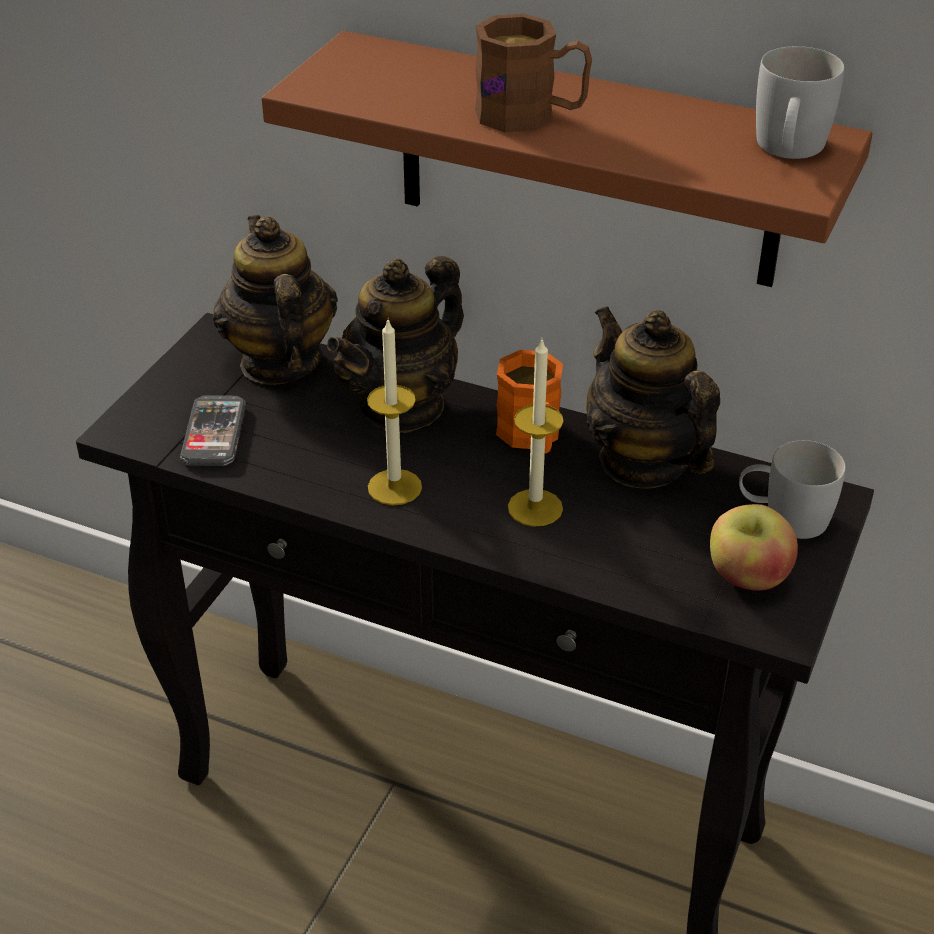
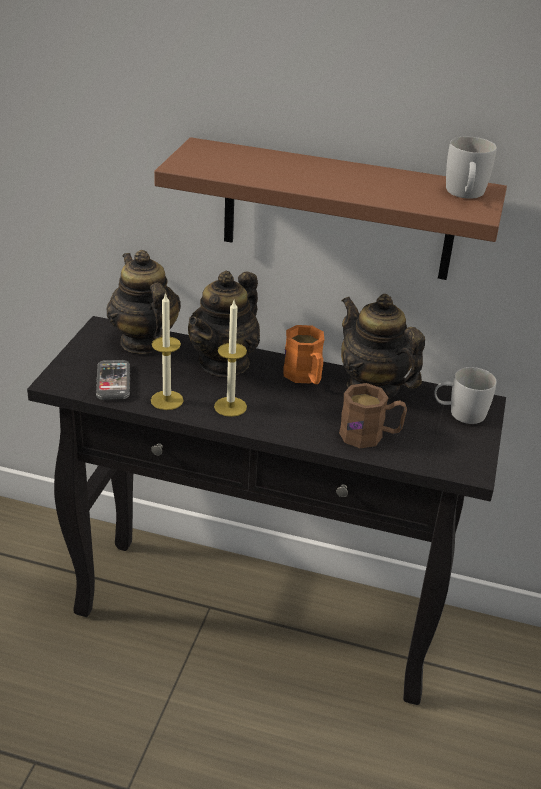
camera: 10 degrees left, 5 degrees down
(531, 116) = (315, 179): brown mug -> brown mug (370, 436)
(535, 508) = (316, 414): candle -> candle (167, 400)
(747, 577) = (447, 445): apple -> none

